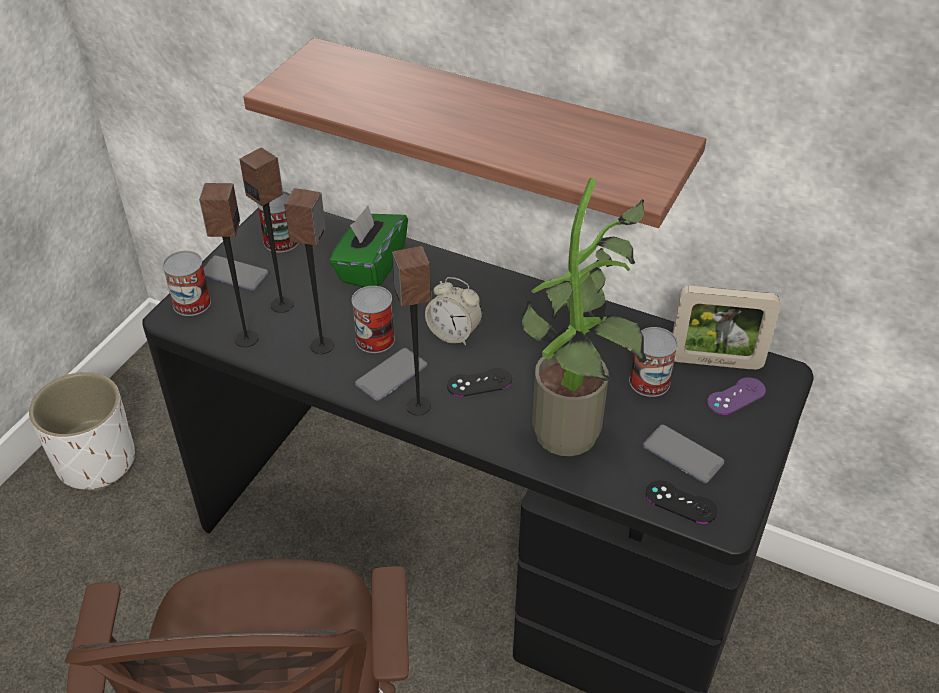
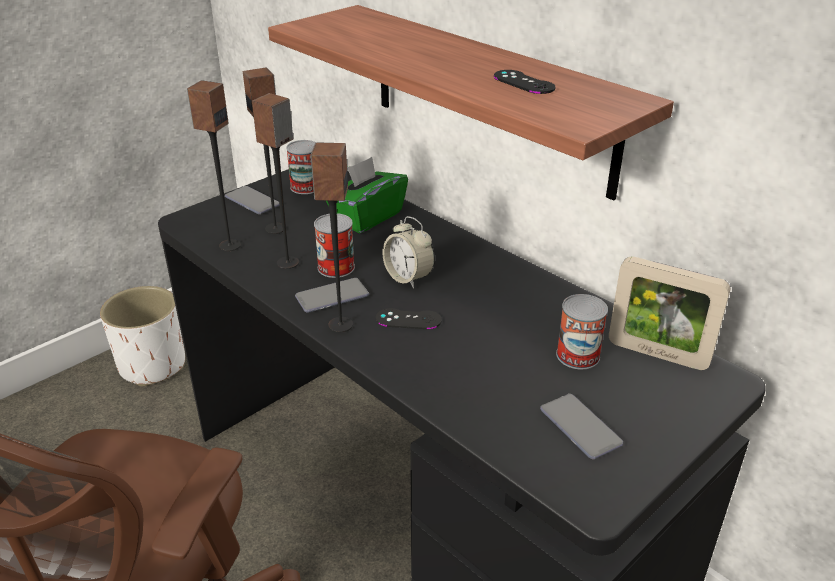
camera: 20 degrees right, 10 degrees down
(192, 303) = (205, 213): can -> none
(574, 438) = (473, 385): potted plant -> none
(681, 502) = (555, 470): black game controller -> black game controller (524, 82)
(736, 396) = (666, 389): purple game controller -> none

